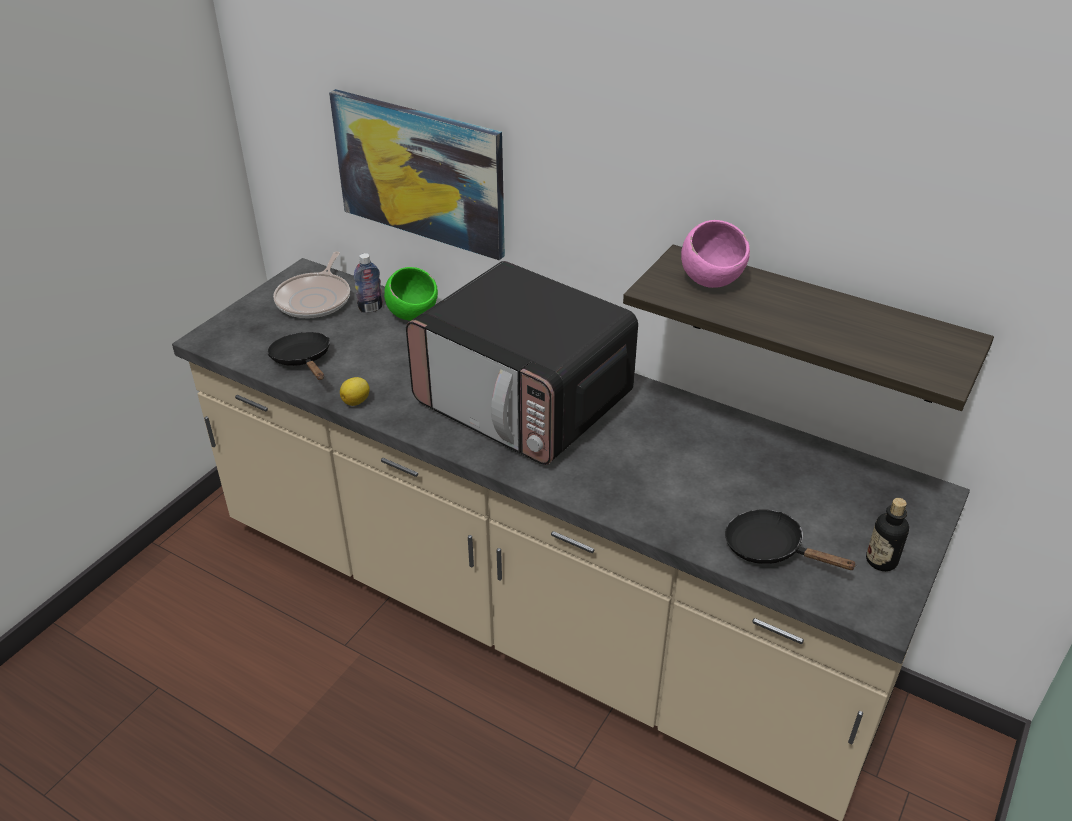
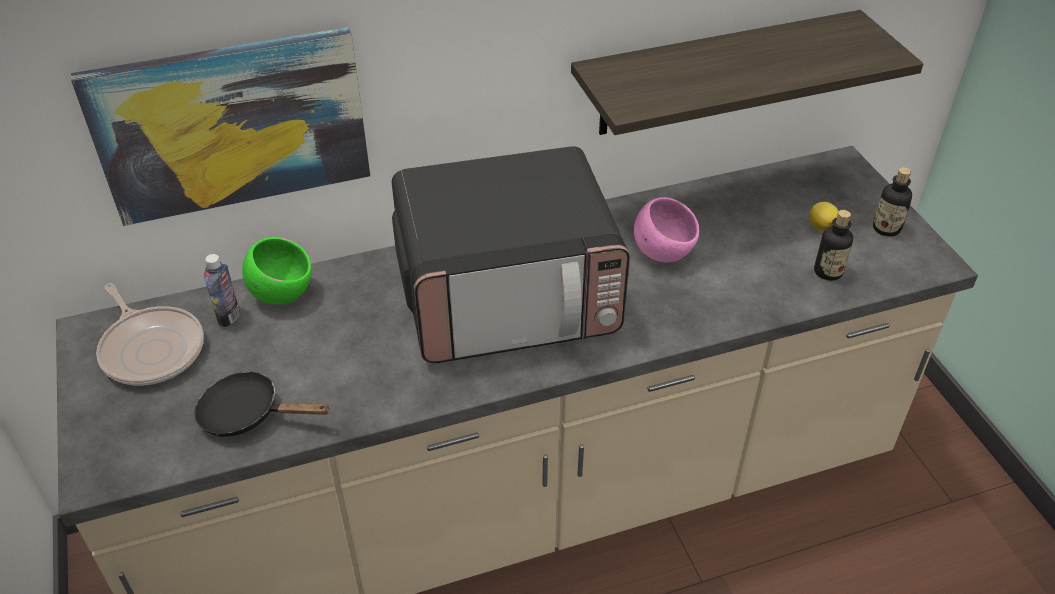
camera: 50 degrees left, 5 degrees up
(357, 401) = (370, 408): lemon -> lemon (821, 227)
(711, 281) = (651, 75): pink bowl -> pink bowl (662, 252)
(770, 549) = (828, 272): black frying pan -> bottle

